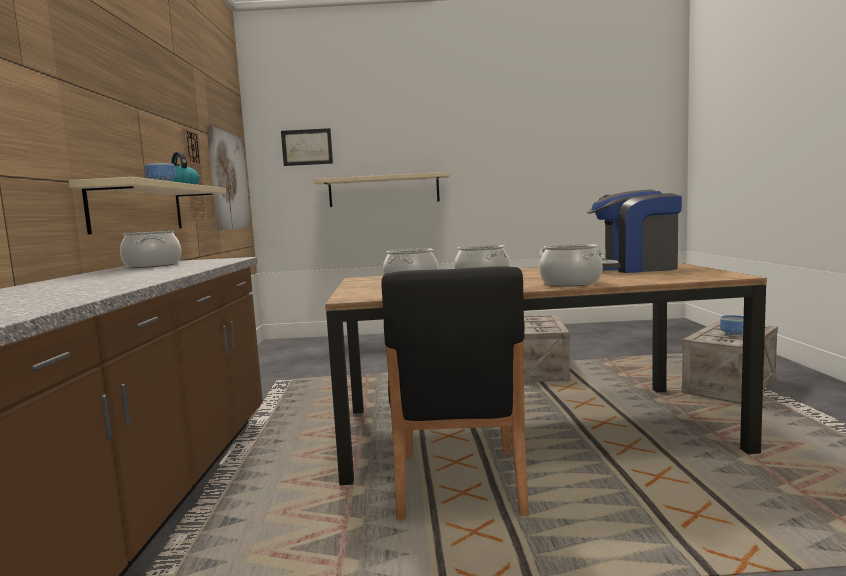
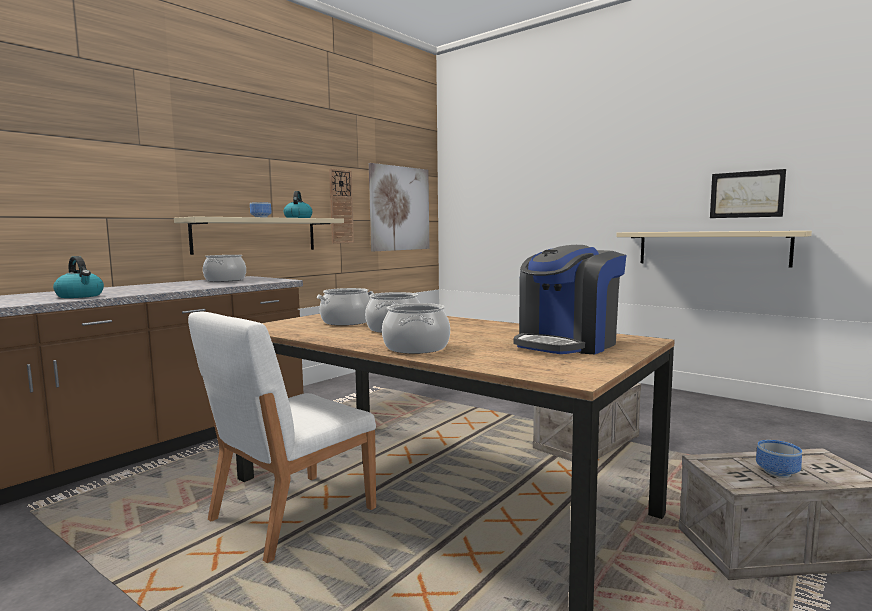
camera: 40 degrees right, 0 degrees up
(93, 288) = (80, 296): none -> kettle
(307, 147) = (482, 175): picture -> picture (746, 194)
(384, 190) = (544, 218): beige shelf -> beige shelf (711, 248)
(458, 484) = (290, 515): black chair -> white chair
(633, 268) = (567, 344): coffee machine -> coffee machine turned 90 degrees counterclockwise

